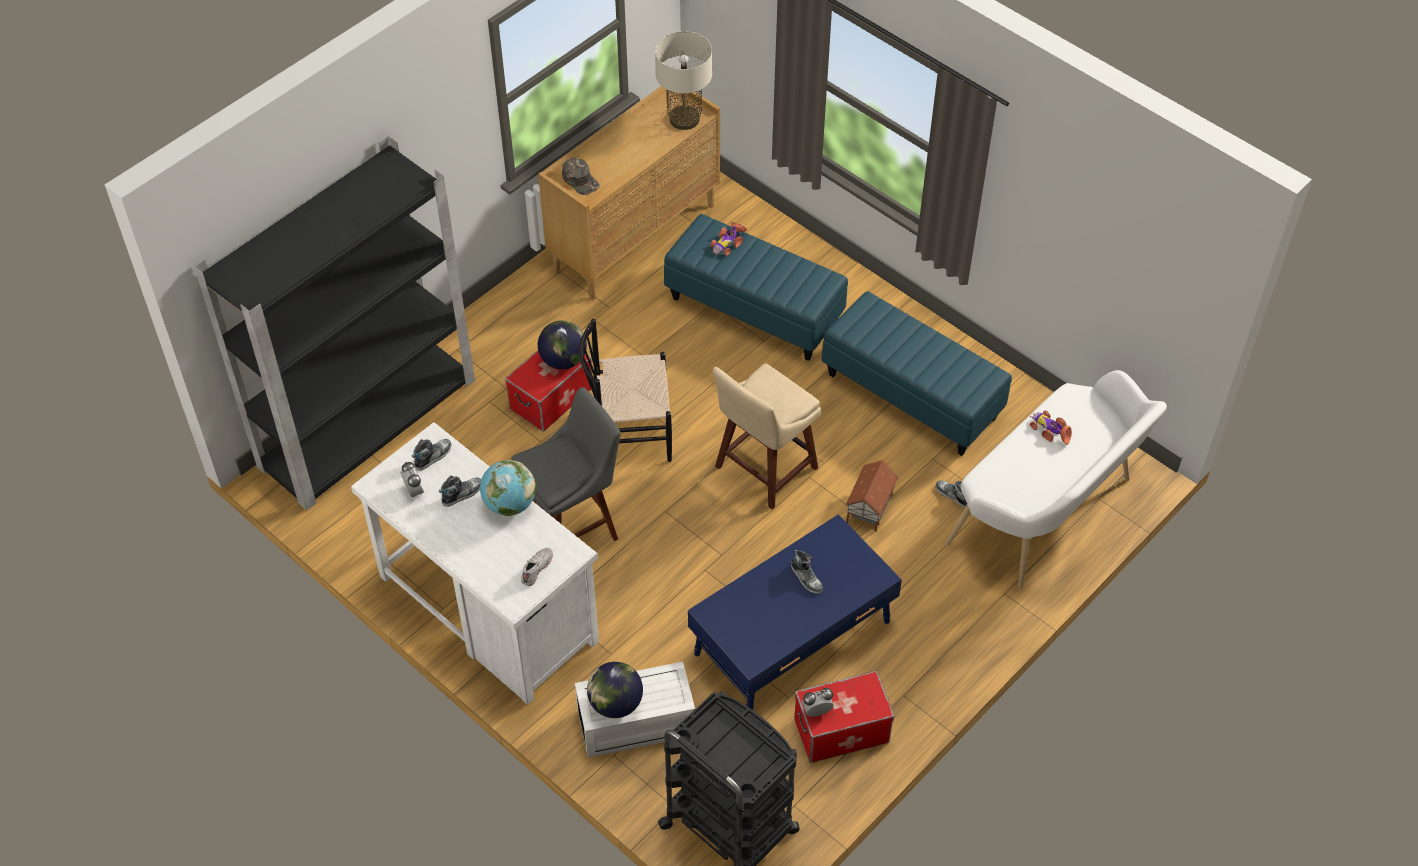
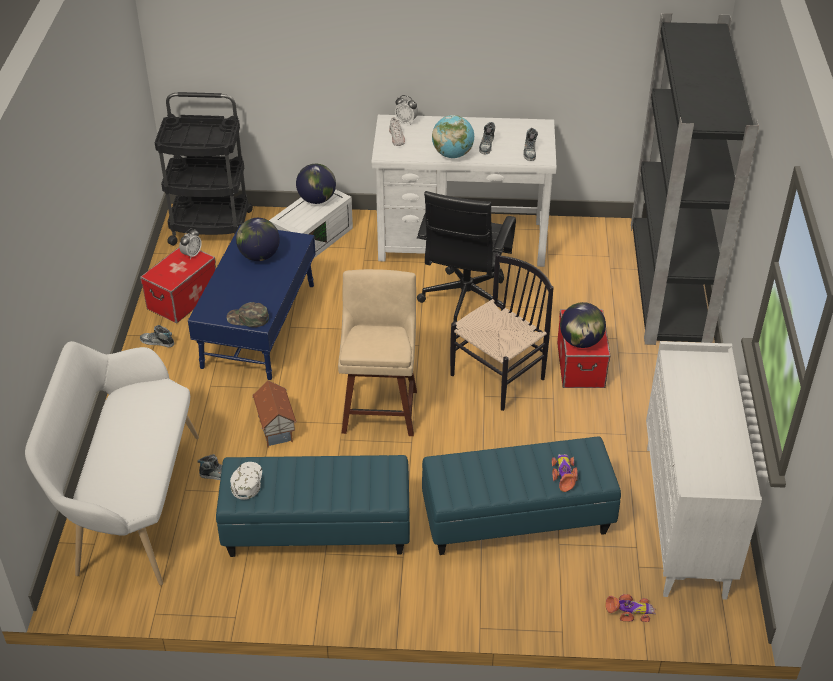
camera: 140 degrees right, 10 degrees down
(414, 491) = (515, 133): alarm clock -> alarm clock (406, 122)
(574, 528) = (464, 303): grey stool -> black office chair
(580, 180) = (700, 368): green cap -> green cap (248, 318)
(634, 238) = (685, 519): brown dresser -> white dresser
(684, 119) = (699, 475): table lamp -> none
(768, 616) = (259, 256): none -> globe
(806, 578) = (254, 287): shoe -> shoe (157, 342)
(969, 382) = (246, 481): none -> white cap
(1050, 430) = (140, 459): toy car -> toy car (630, 611)

